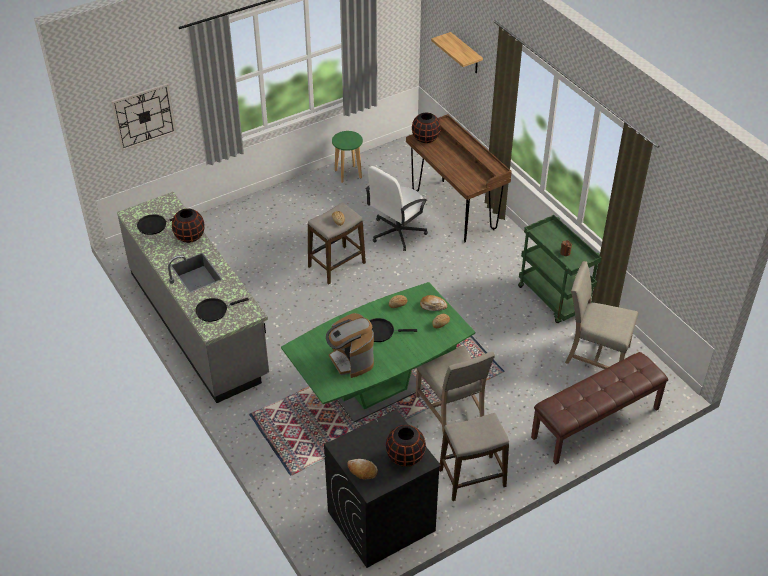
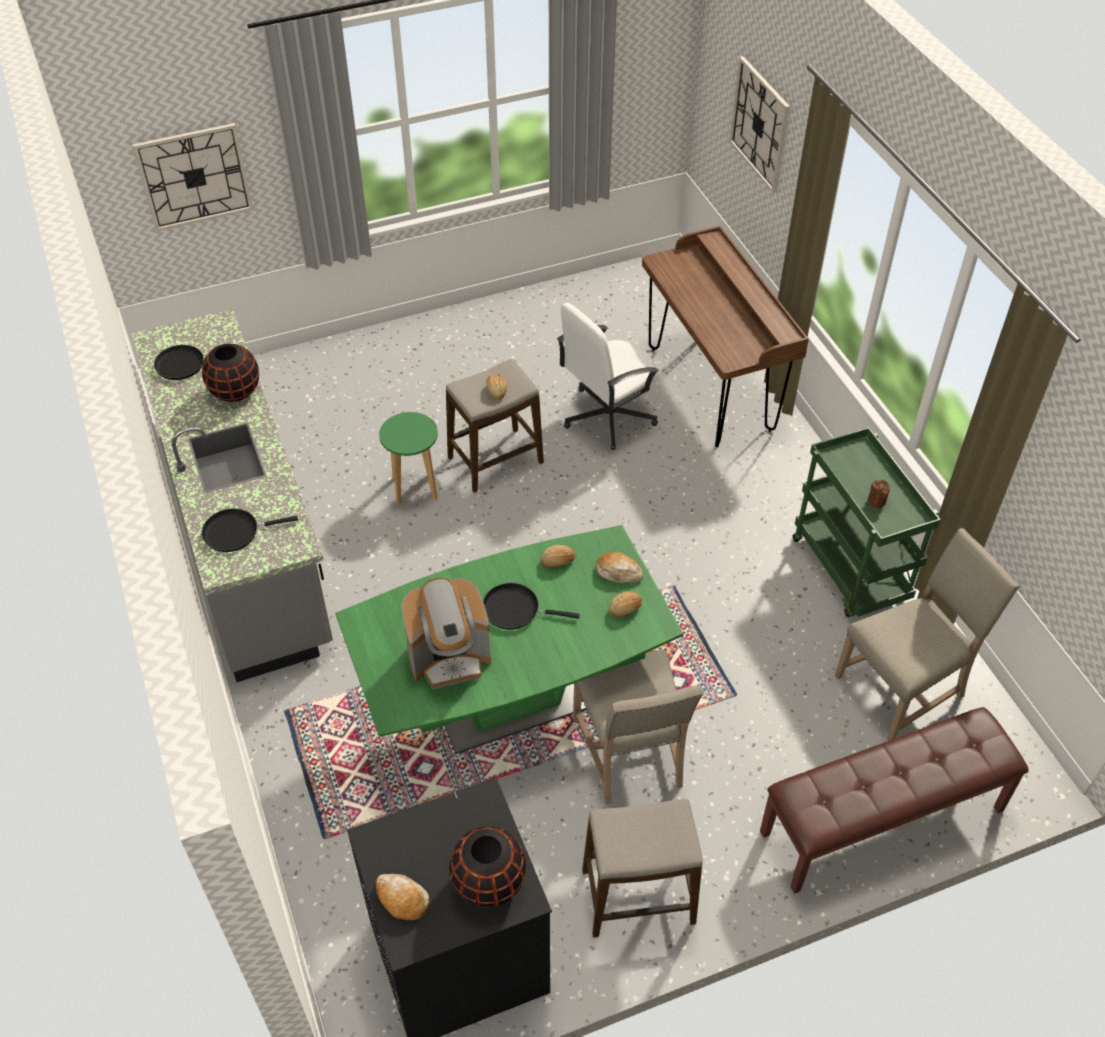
camera: 10 degrees right, 5 degrees up
(348, 174) = (550, 306): green stool -> green stool (414, 487)
(351, 360) = (449, 658): coffee machine -> coffee machine turned 90 degrees counterclockwise
(425, 138) = (675, 264): black vase -> none
(466, 54) = (760, 124): shelf -> wall clock
(595, 355) = (904, 687): beige chair -> beige chair turned 120 degrees clockwise

